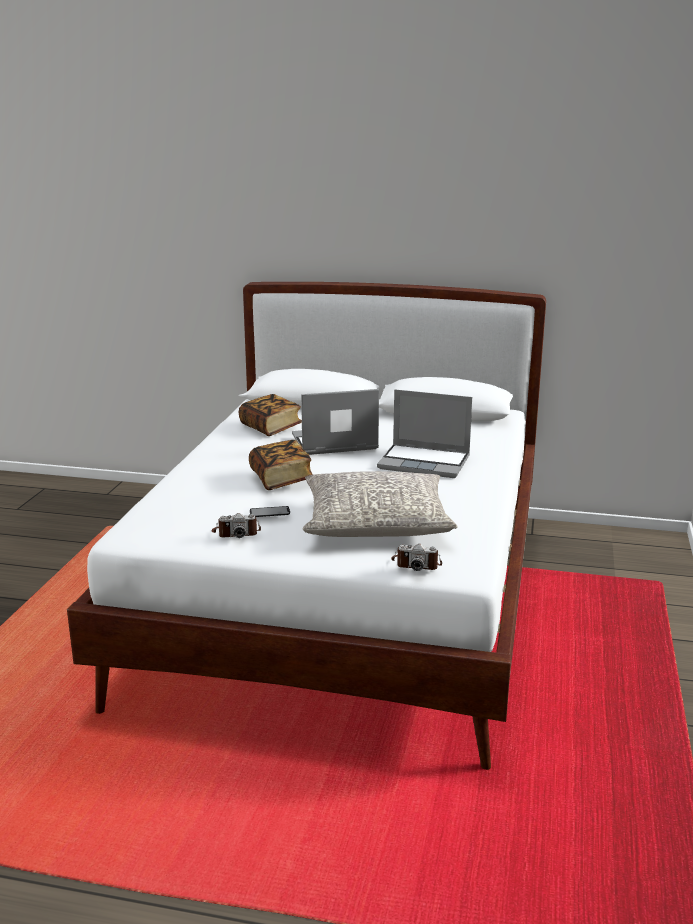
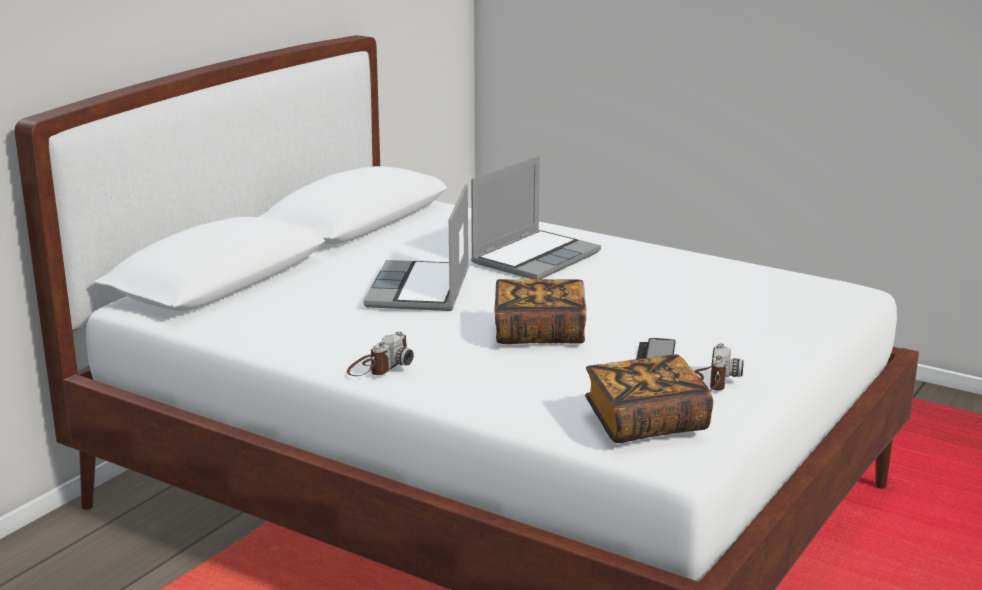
camera: 70 degrees left, 0 degrees up
(271, 427) = (305, 317): book -> book (646, 422)
(376, 523) = (709, 307): grey pillow -> none
(416, 564) = (832, 306): camera -> camera (378, 366)

